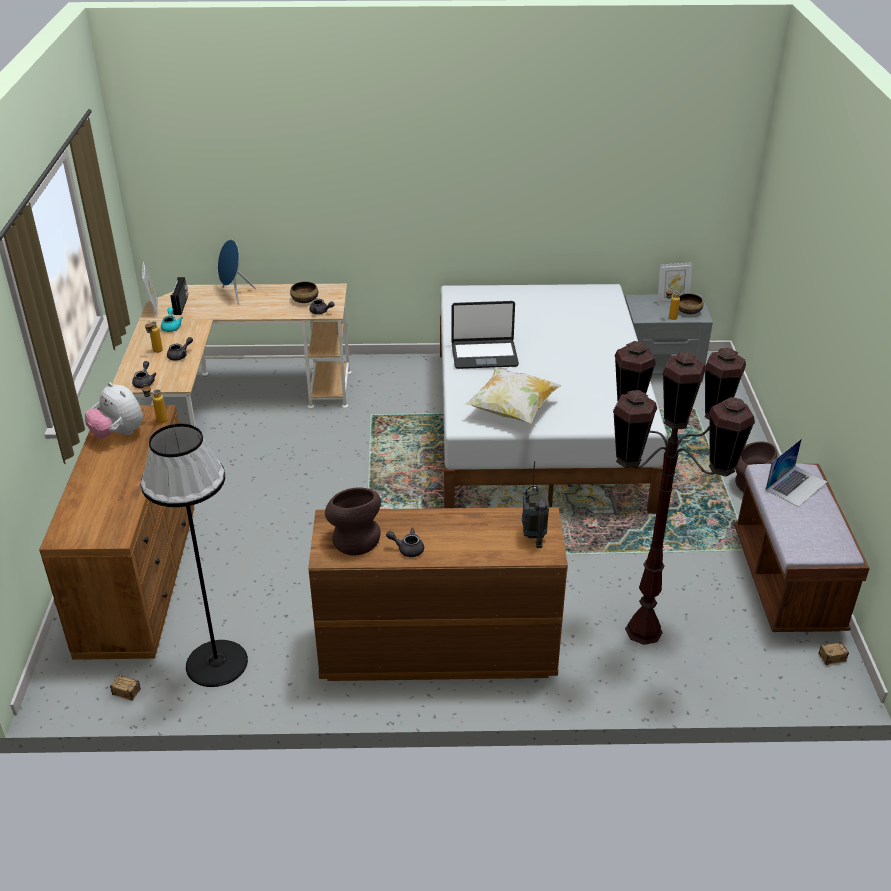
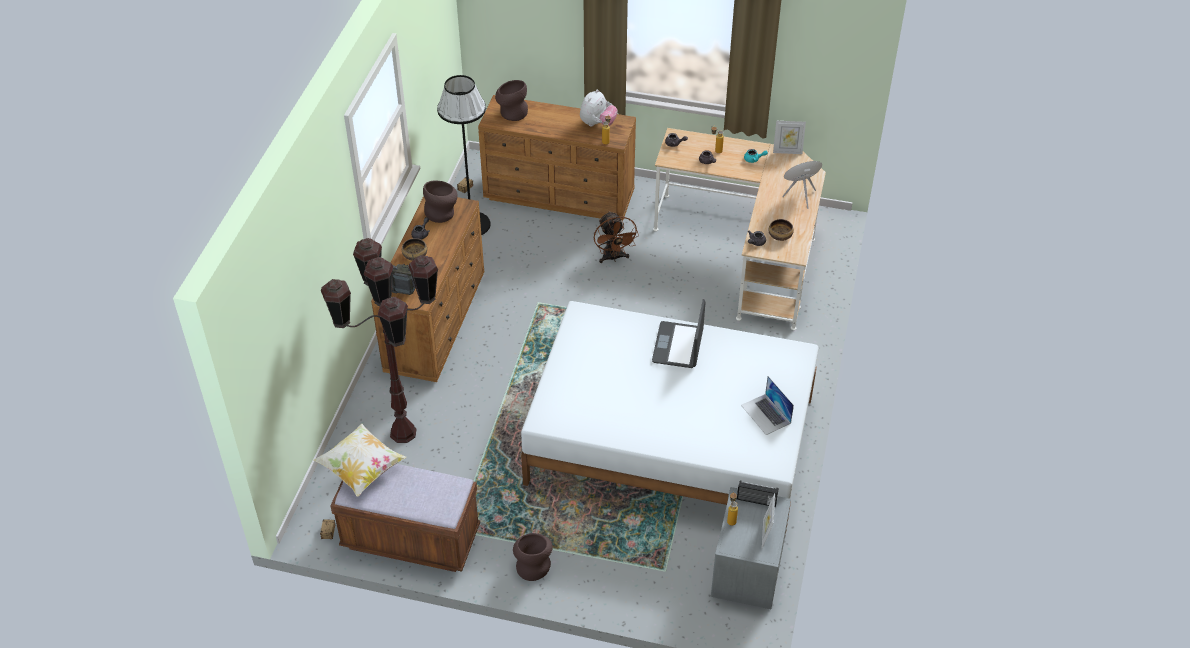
camera: 105 degrees right, 10 degrees up
(91, 519) = (512, 112): none -> brown vase
(118, 434) = (597, 124): plush toy -> plush toy turned 150 degrees clockwise
(181, 305) = (788, 166): radio -> radio (756, 501)
(265, 509) = (613, 258): none -> brown fan
(512, 410) = (589, 344): pillow -> pillow (362, 469)
(688, 311) = (742, 541): bowl -> bowl (415, 255)
(796, 485) = (430, 496): laptop -> laptop (766, 414)

